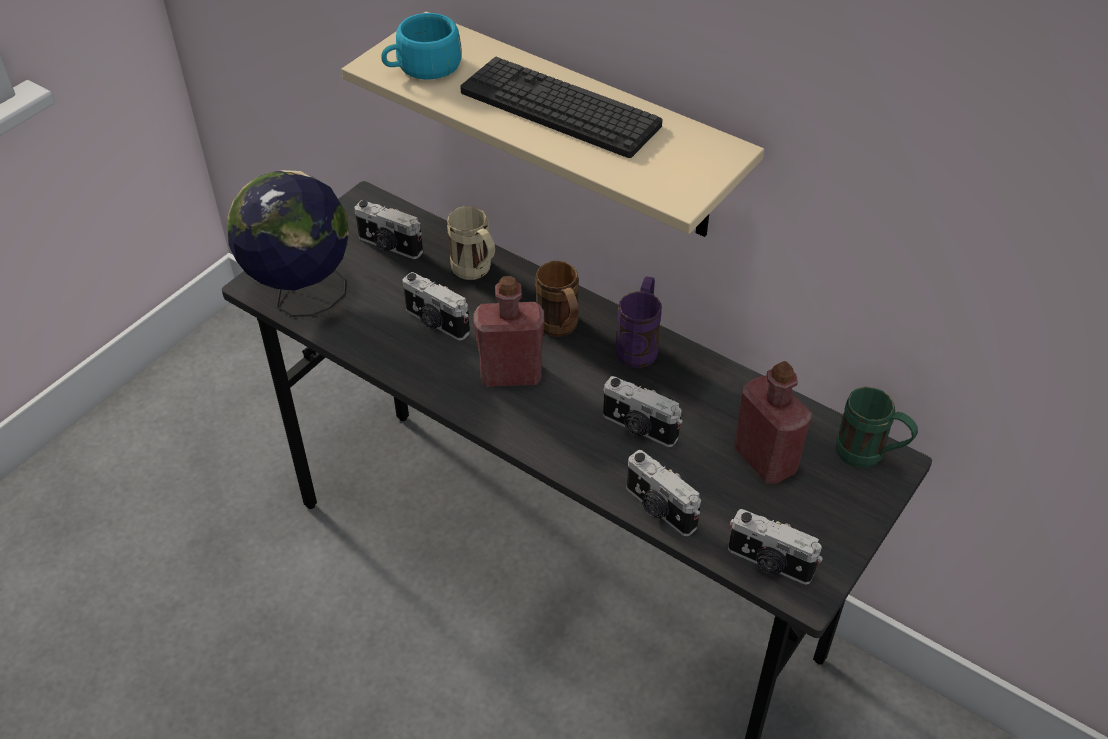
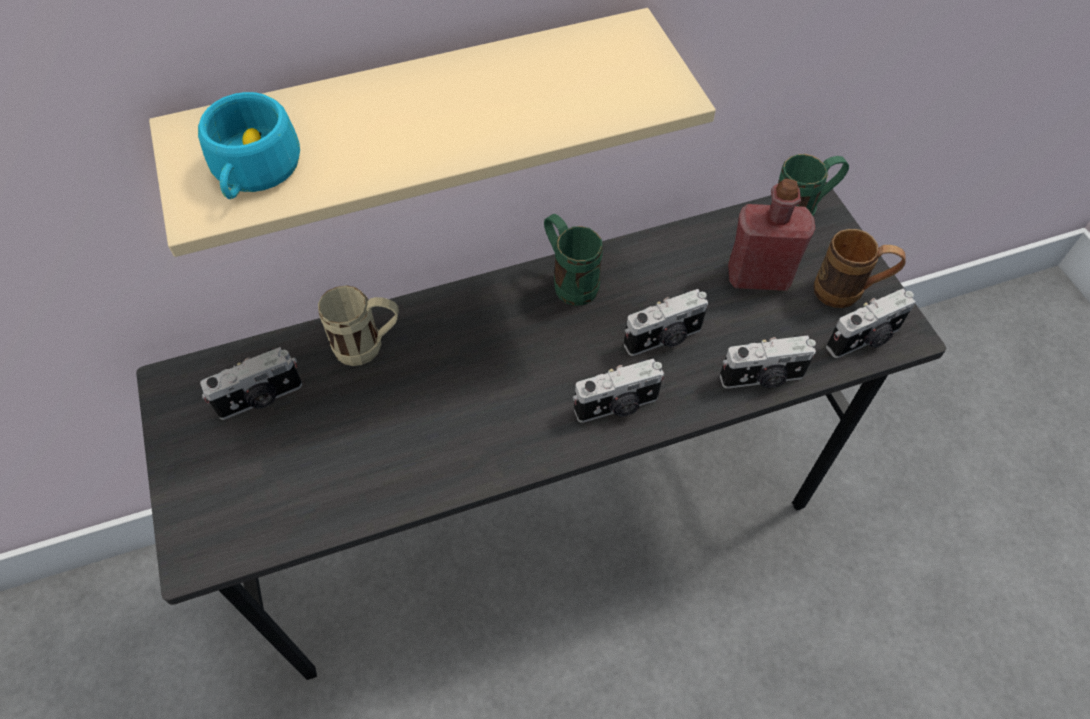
camera: 55 degrees left, 10 degrees up
(302, 297) = (257, 521): globe -> none
(436, 323) = (406, 418): camera -> camera (617, 406)
(511, 374) = (525, 395): red bottle -> none
(559, 108) = (450, 104): keyboard -> none
(560, 330) = (503, 325): brown mug -> brown mug (847, 293)
(639, 344) = (569, 280): purple mug -> green mug

